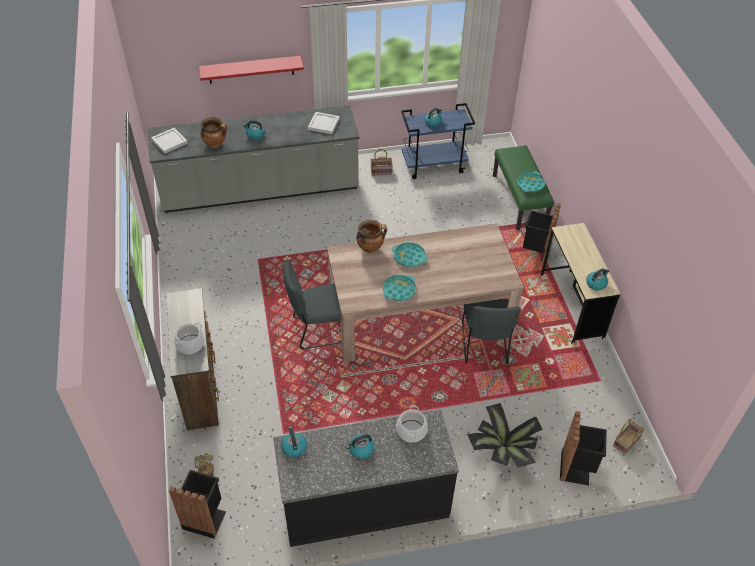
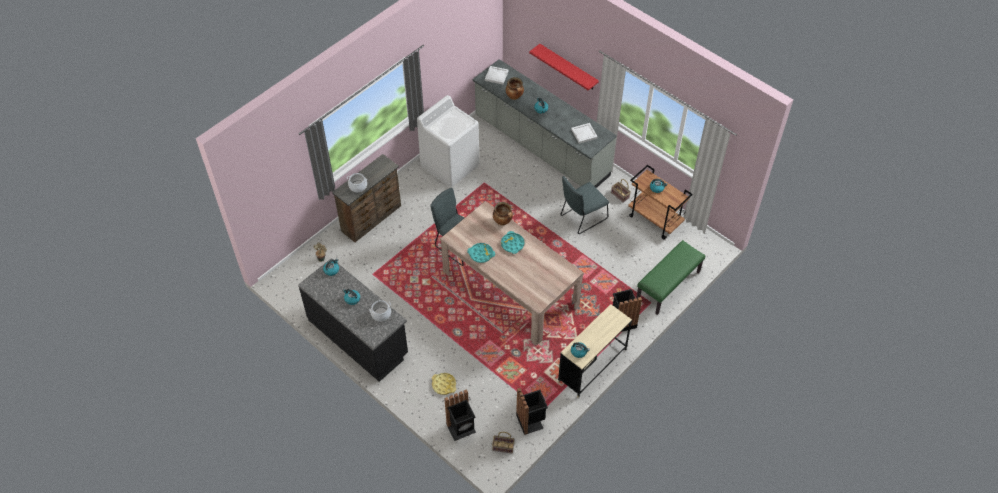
camera: 55 degrees right, 5 degrees up
(204, 273) = (450, 165): none -> white washing machine
(205, 518) = (297, 274): black trash can -> black trash can (531, 421)
(434, 165) = (655, 220): blue cart -> brown cart
(484, 346) = (516, 334): grey chair -> grey chair (582, 218)
(502, 451) = (444, 385): potted plant -> yellow tray
(530, 184) = (661, 277): turquoise tray -> none

